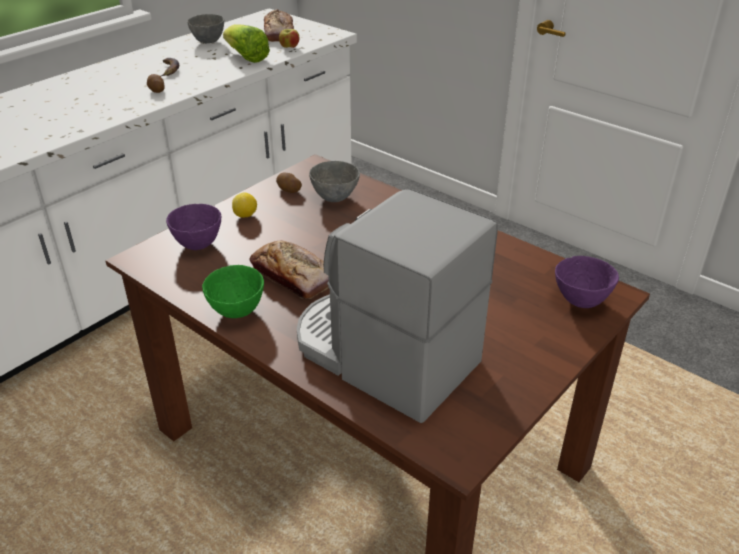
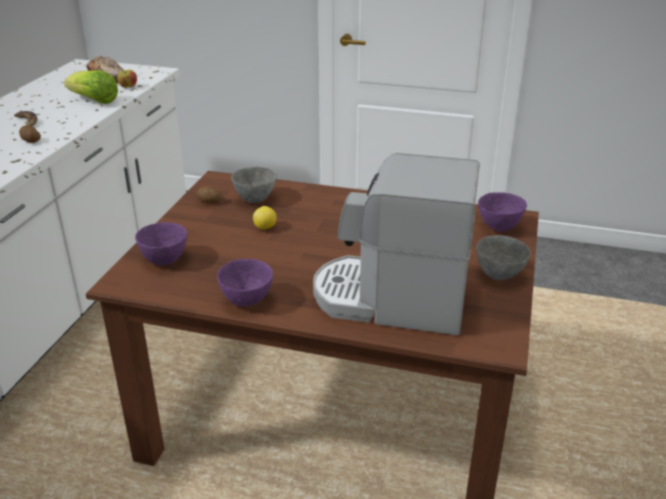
camera: 25 degrees left, 5 degrees down
(209, 41) = (44, 93): grey bowl -> grey bowl (499, 275)
(238, 311) = (247, 300): green bowl -> purple bowl
(245, 216) = (188, 229): lemon -> lemon (265, 227)
(293, 276) = (271, 264): bread -> none

